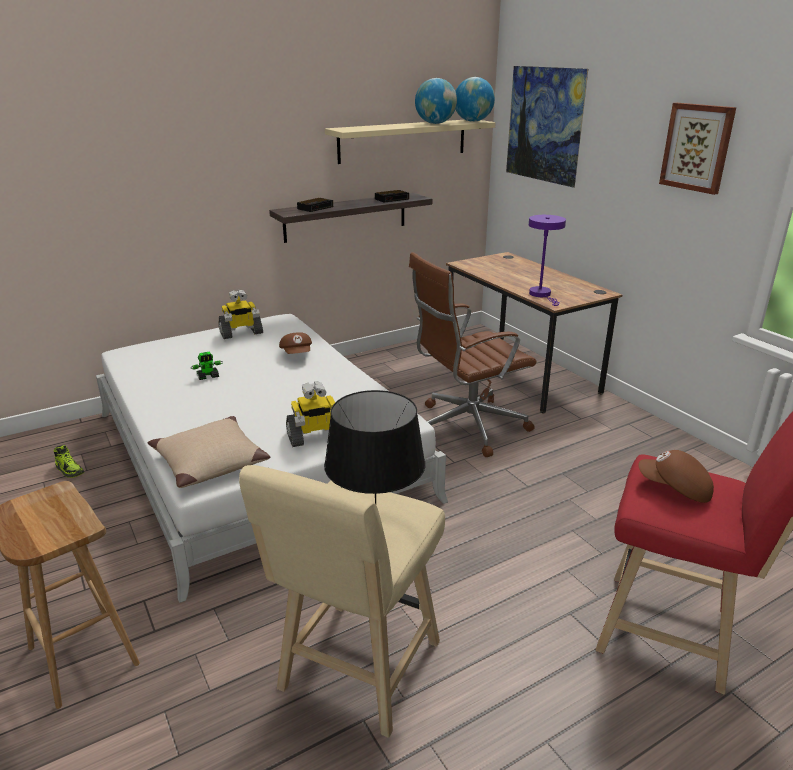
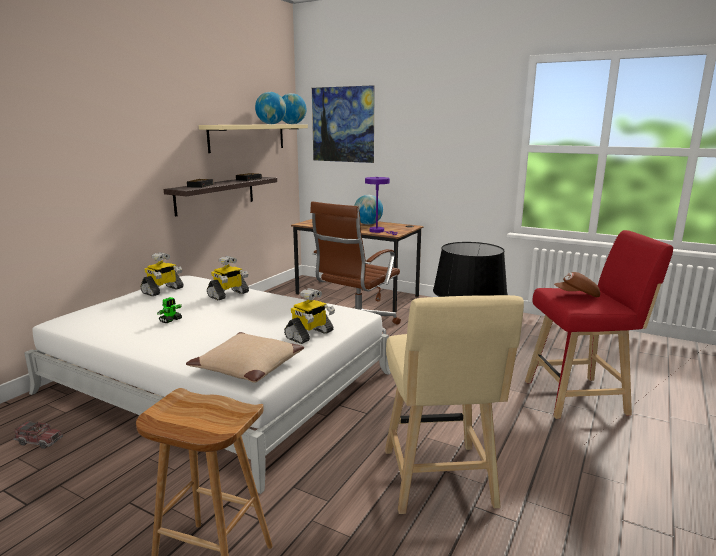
camera: 30 degrees left, 10 degrees down
(70, 470) = (39, 441): shoe -> toy truck
(297, 354) = (228, 295): brown cap -> toy robot
(545, 278) = (368, 224): none -> globe
(697, 147) = (461, 125): picture -> none

